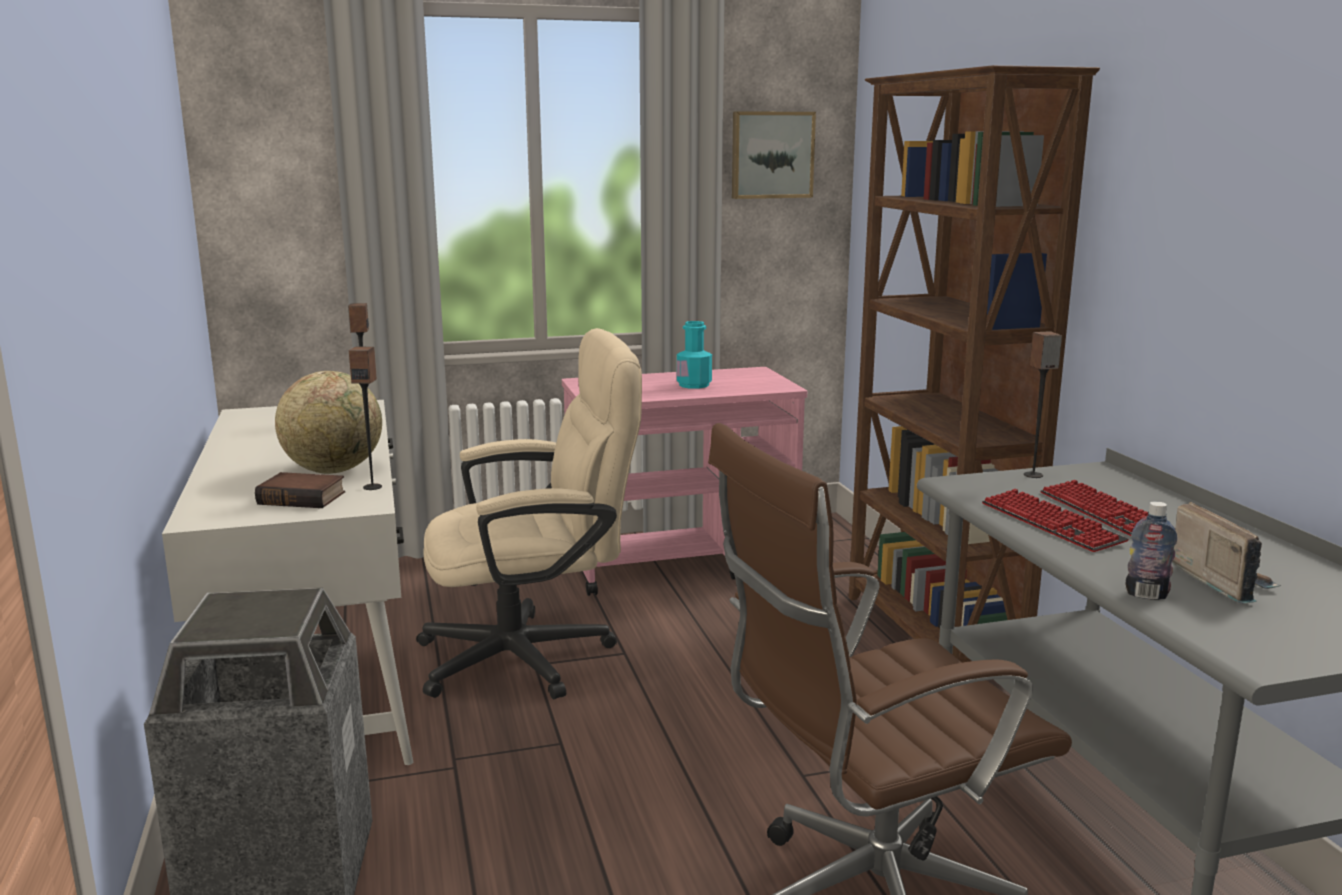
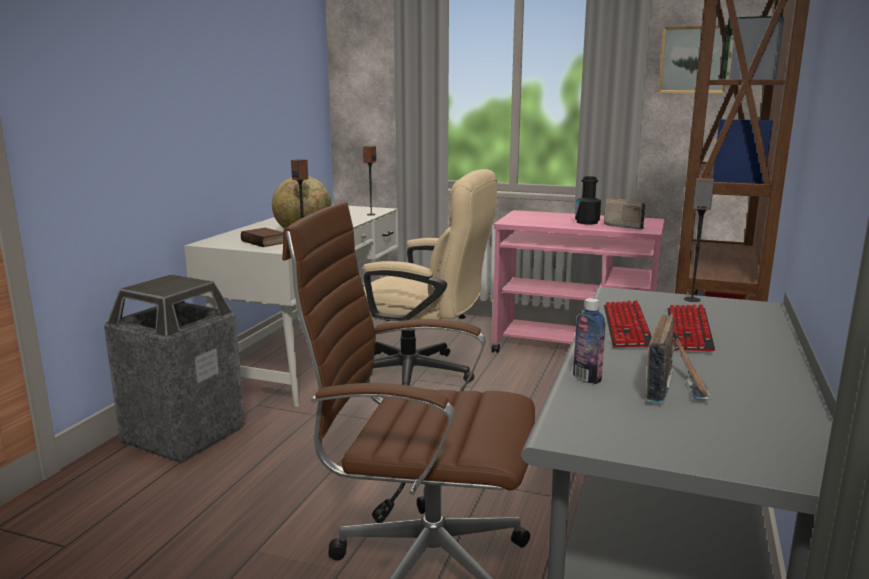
camera: 35 degrees right, 0 degrees up
(694, 385) = (587, 222): turquoise bottle -> black bottle
(748, 384) = (625, 226): none -> radio

